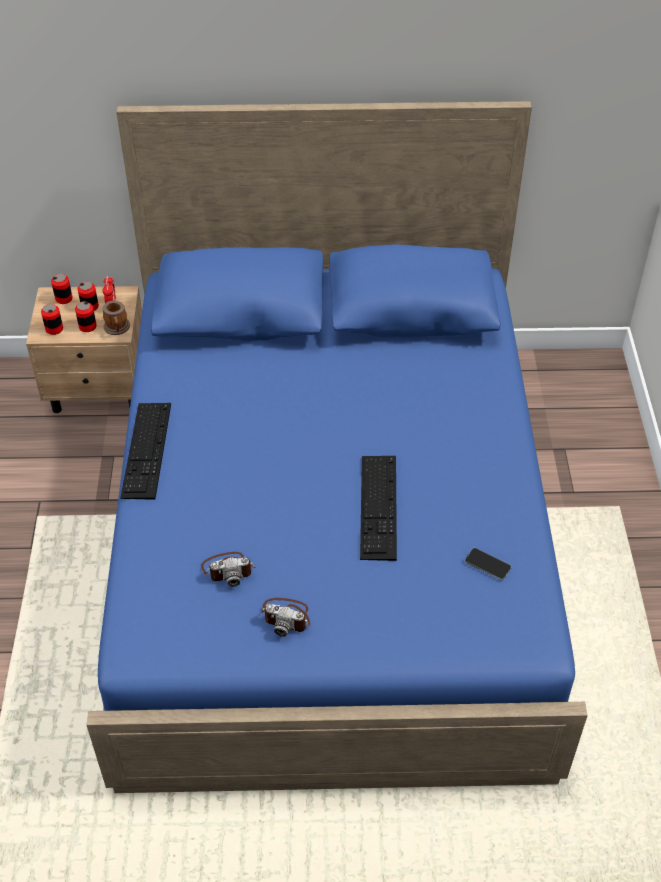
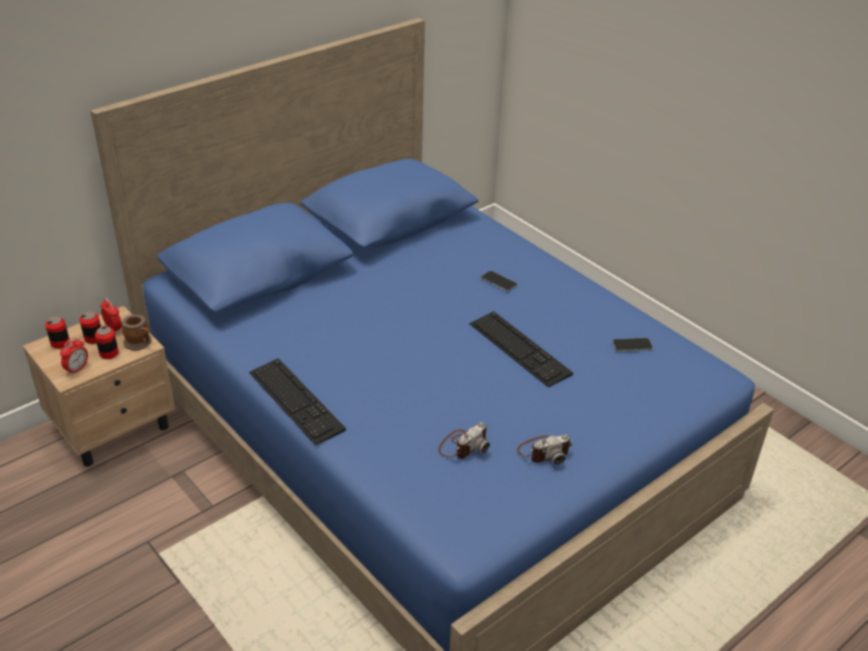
camera: 40 degrees left, 10 degrees down
(54, 329) = (77, 369): can -> alarm clock
(437, 428) = (498, 282): none -> phone

